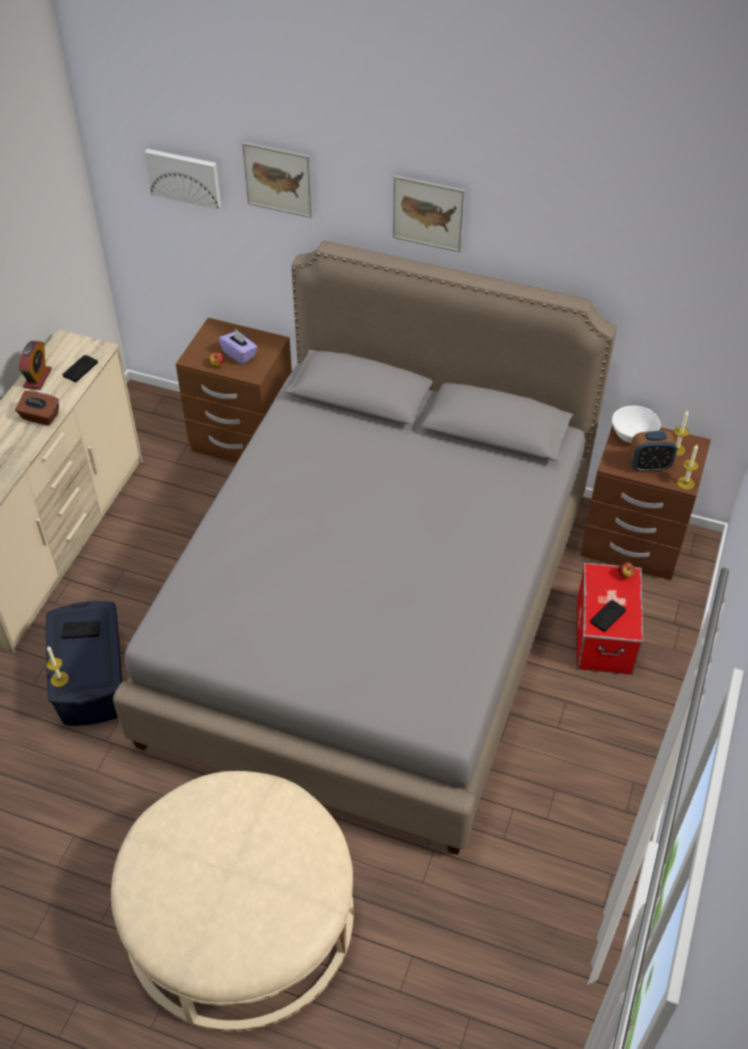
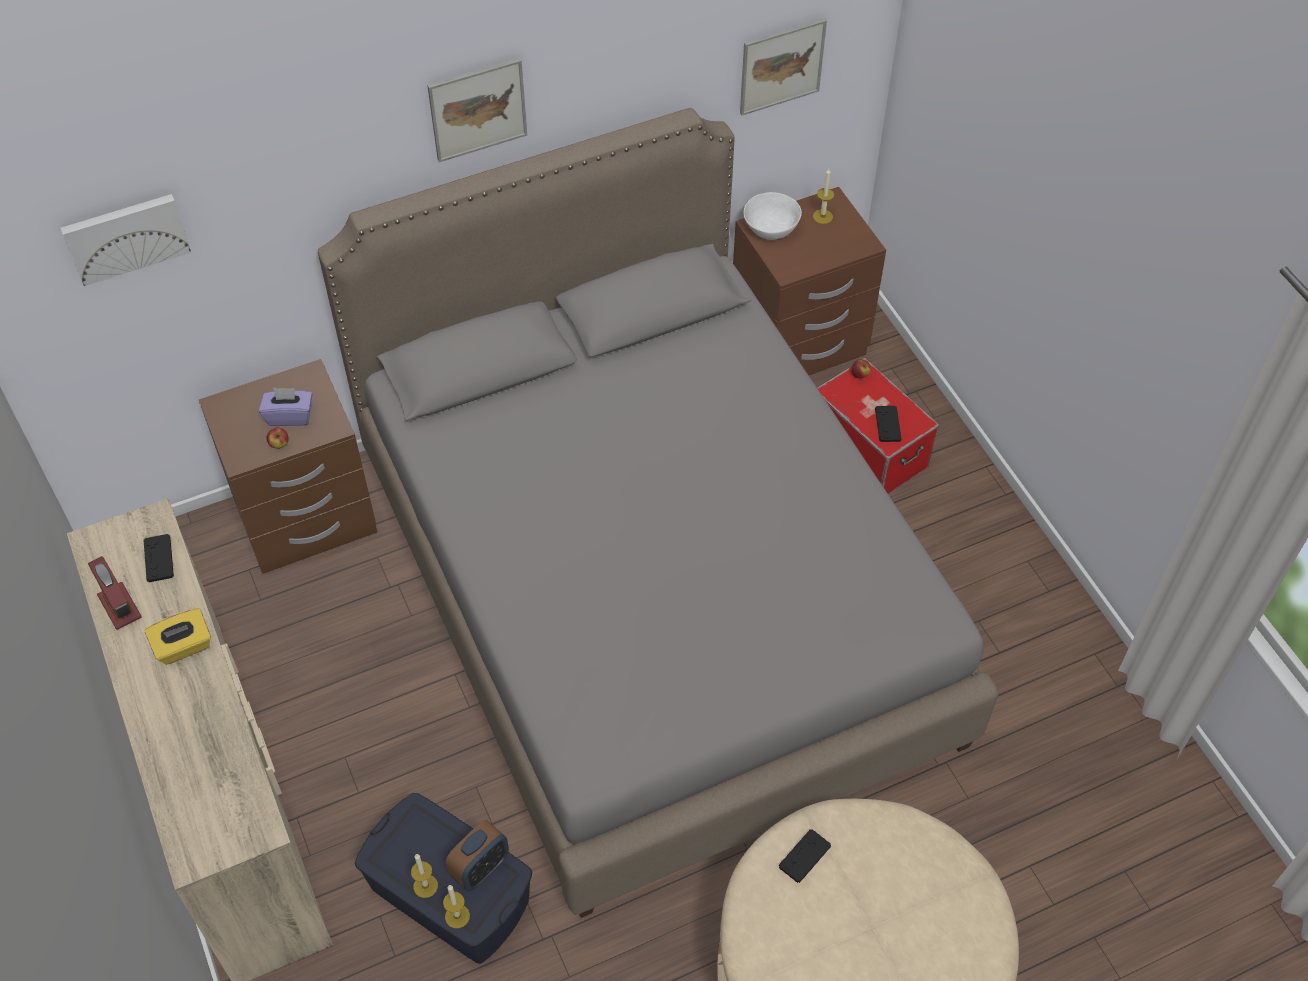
camera: 45 degrees left, 5 degrees up
(40, 417) = (184, 647): brown tissue box -> yellow tissue box
(81, 630) = (416, 849): black game controller -> black game controller (804, 856)
(278, 179) = (267, 169): picture -> picture (781, 66)
(649, 466) = (818, 249): alarm clock -> alarm clock (480, 868)
(685, 483) = (865, 244): candle -> candle (425, 886)

